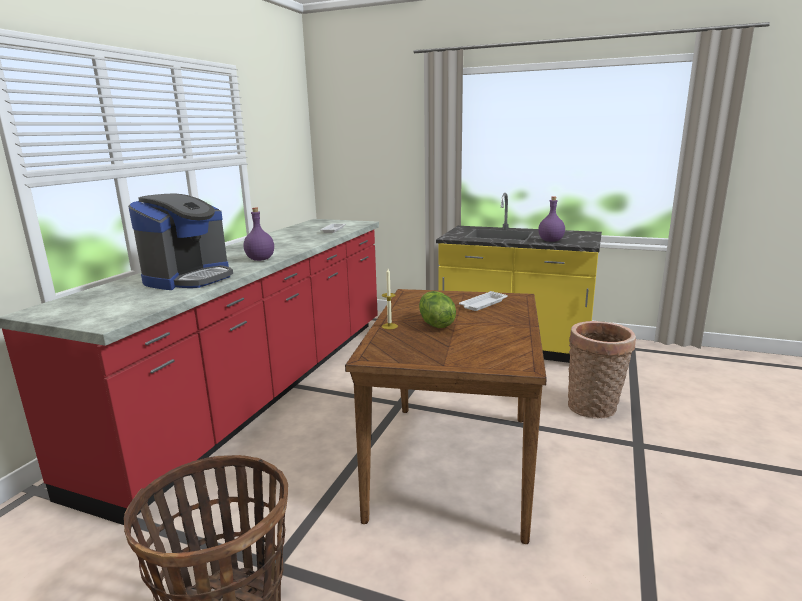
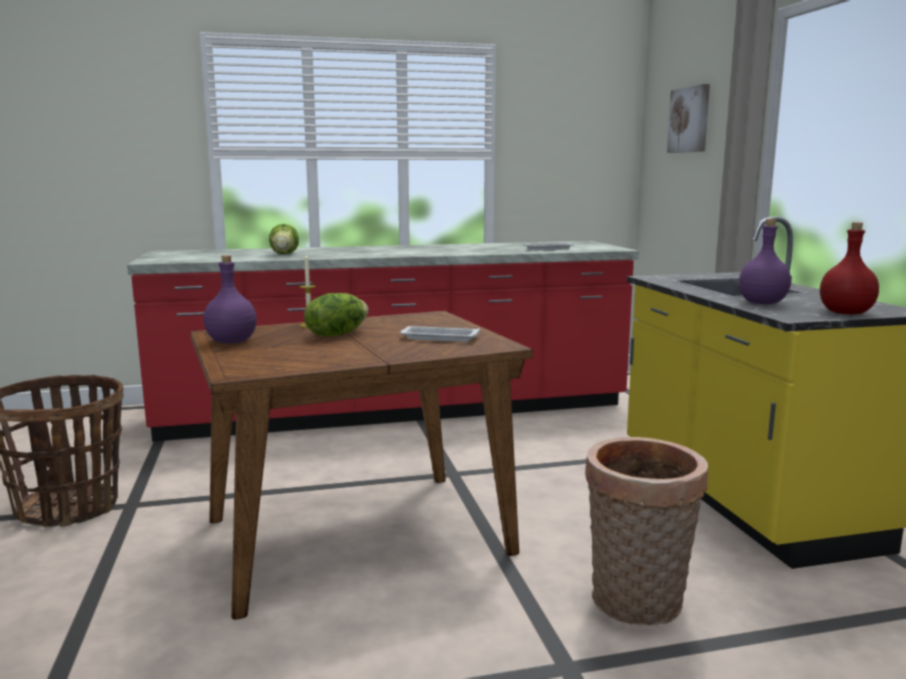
camera: 55 degrees right, 5 degrees down
(189, 278) = (285, 254): coffee machine -> lettuce
(261, 259) = (376, 254): purple bottle -> purple bottle (232, 342)
(370, 130) = (689, 120): none -> picture
(587, 238) = (847, 313): none -> red bottle

